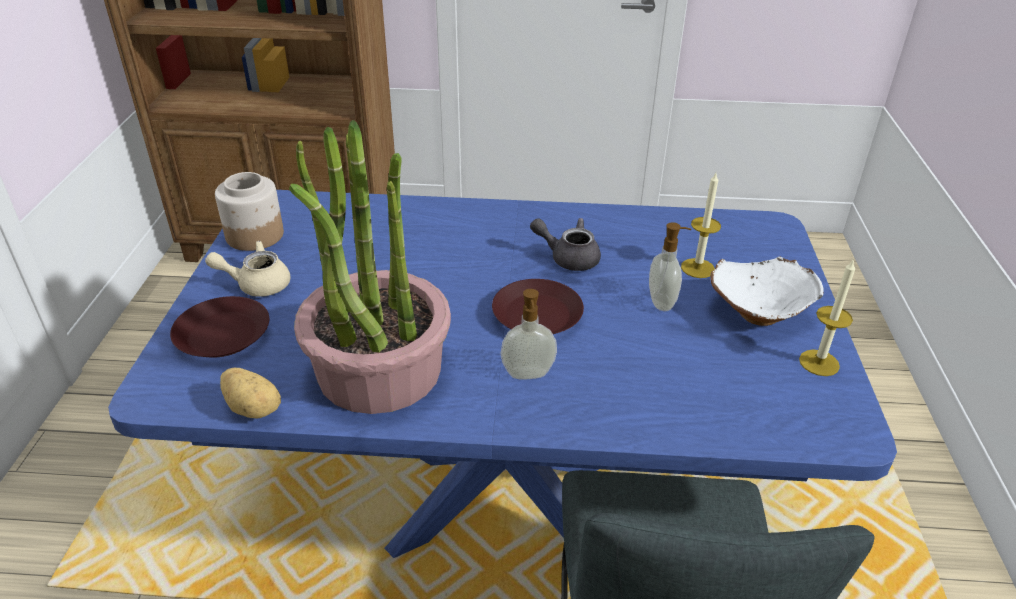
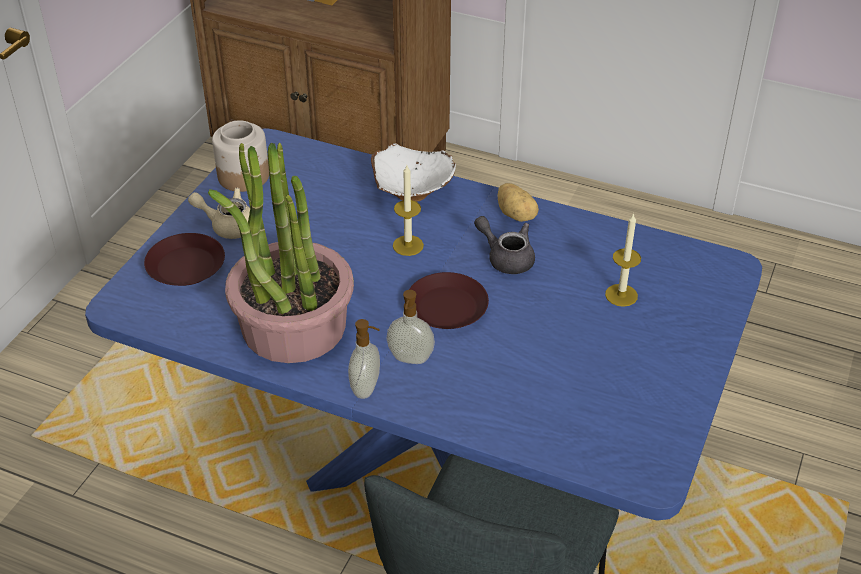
camera: 20 degrees right, 5 degrees up
(254, 408) = (188, 334): potato -> potato (517, 215)
(662, 302) = (566, 321): soap dispenser -> soap dispenser (366, 388)
(757, 311) = (648, 350): white bowl -> white bowl (412, 191)
(819, 363) = (670, 411): candle -> candle (408, 245)

